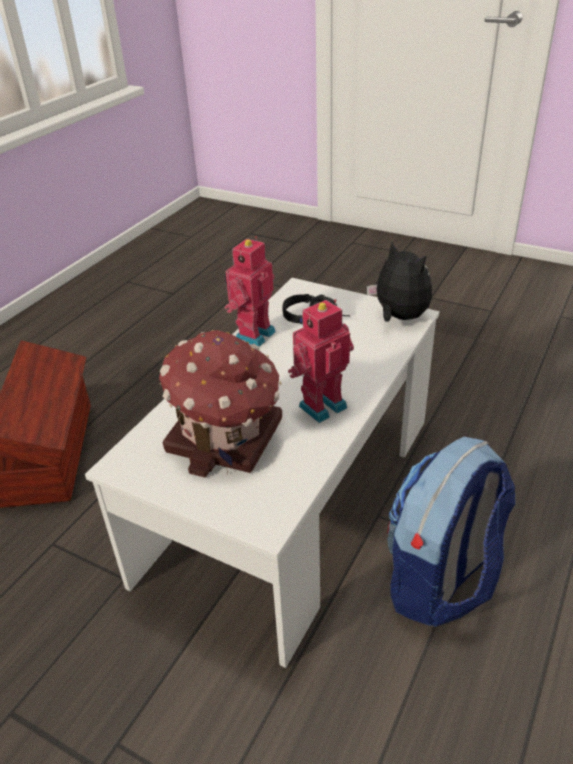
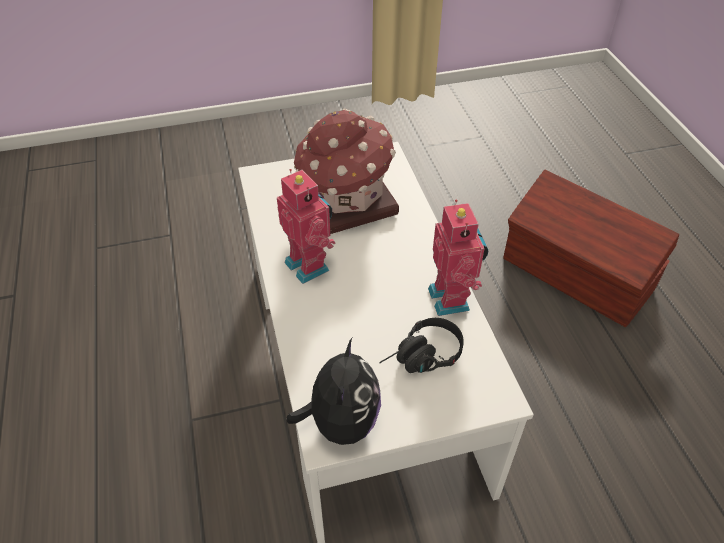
camera: 135 degrees right, 10 degrees up
(320, 405) = (309, 265): toy robot -> toy robot turned 45 degrees counterclockwise
(399, 317) = (341, 422): plush toy -> plush toy turned 90 degrees counterclockwise
(440, 581) = (196, 379): backpack -> none

